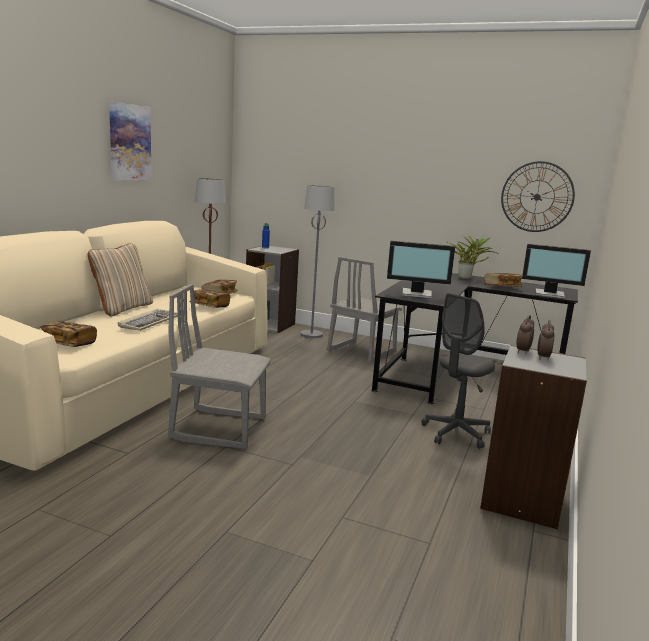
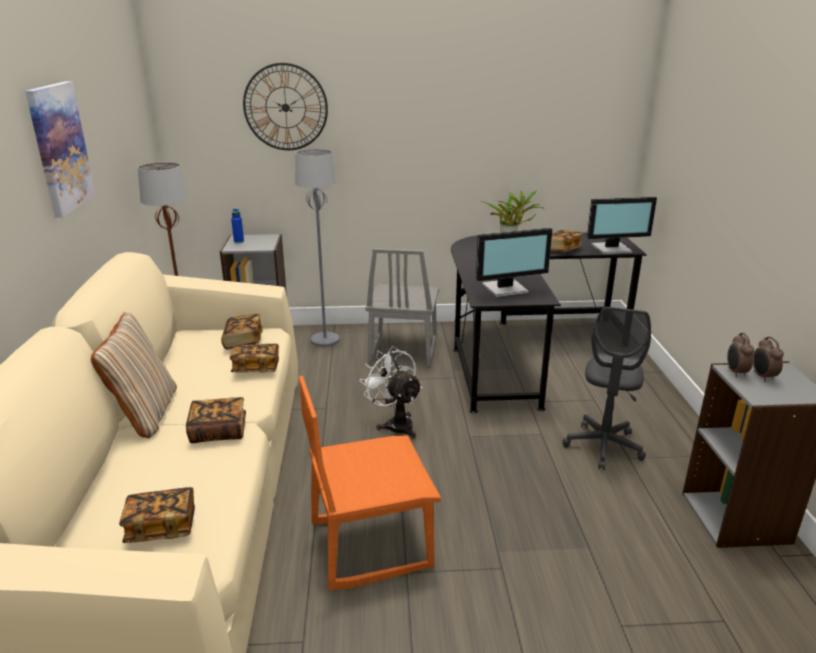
camera: 25 degrees left, 10 degrees up
(149, 322) = (218, 431): keyboard -> book
(219, 428) = (370, 544): grey chair -> orange chair
(308, 382) = (395, 424): none -> white fan
(537, 197) = (573, 135): wall clock -> wall clock (285, 107)

